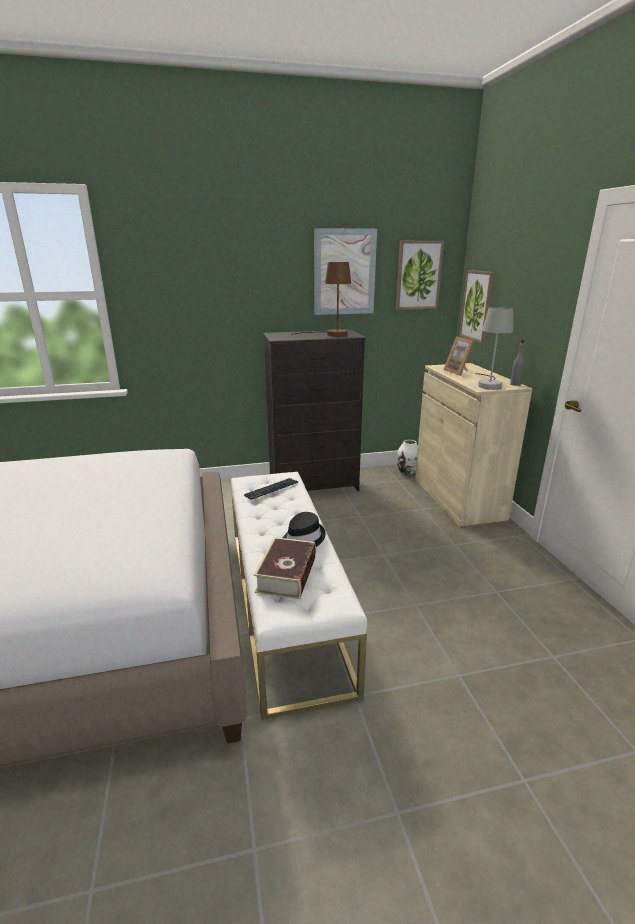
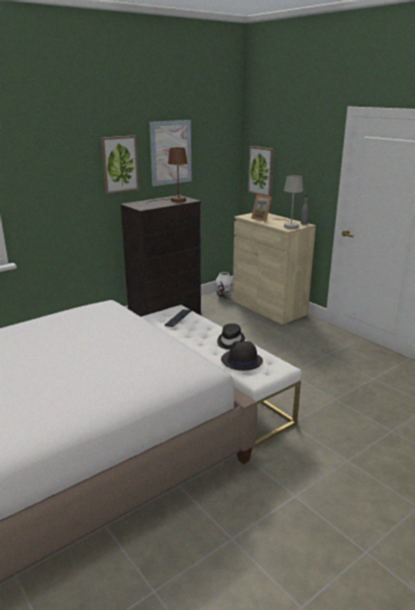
camera: 25 degrees left, 0 degrees up
(286, 575) = (241, 361): book -> black hat
(418, 275) = (217, 151): picture -> picture (119, 164)

